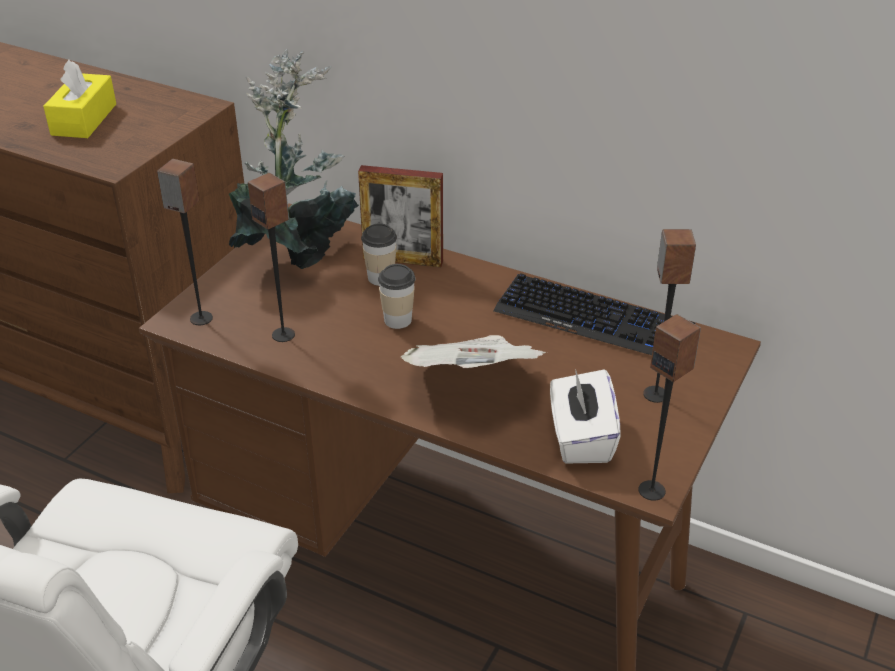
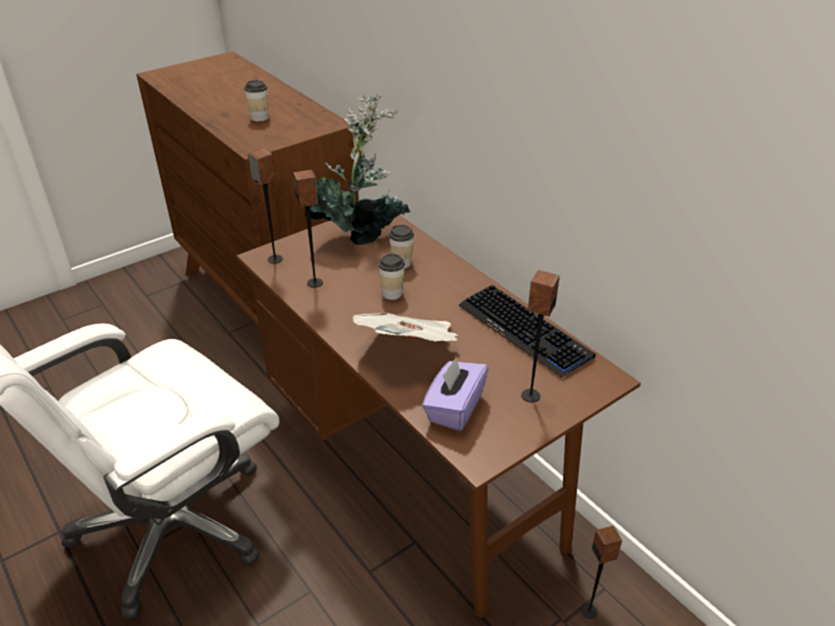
camera: 25 degrees right, 0 degrees up
(84, 119) = (259, 118): yellow tissue box -> cup
(403, 260) = (424, 255): picture frame -> none
(580, 438) = (454, 408): white tissue box -> purple tissue box
(652, 490) = (477, 461): speaker -> speaker (589, 611)

